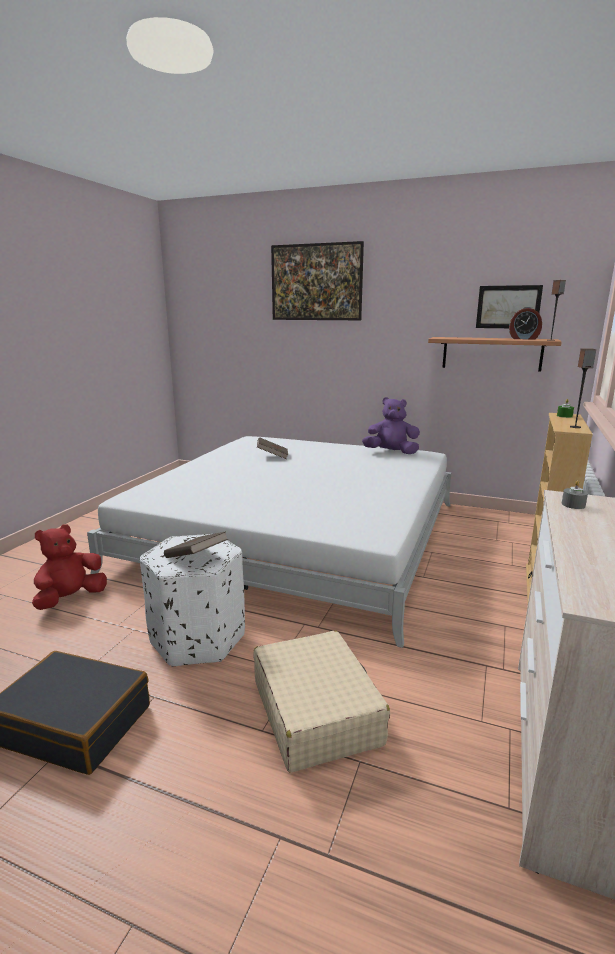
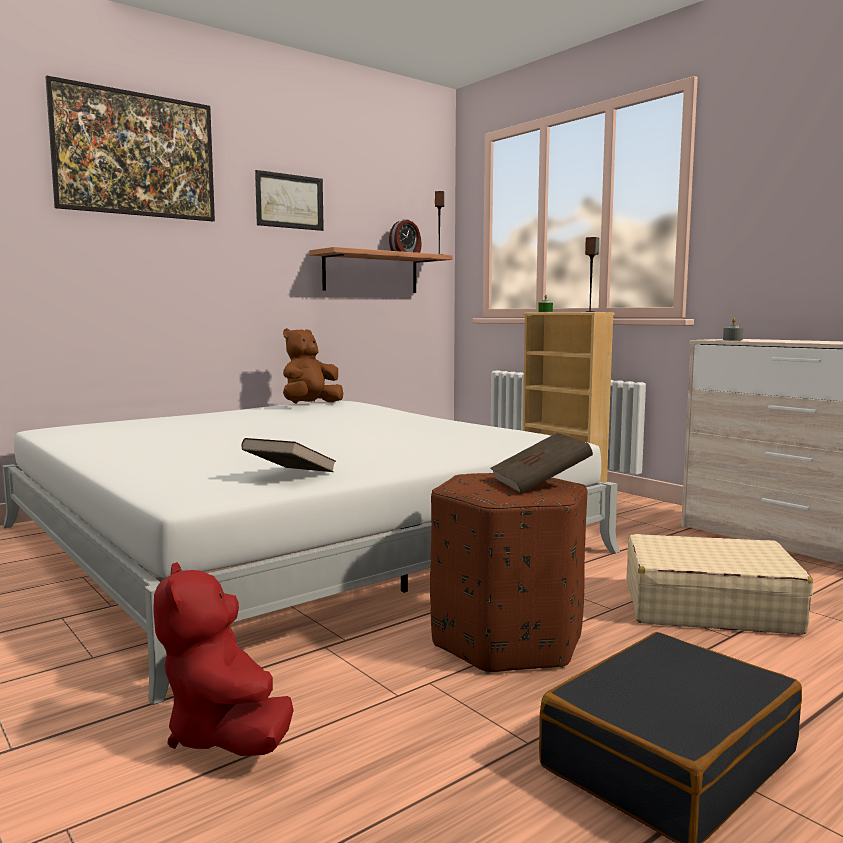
camera: 60 degrees left, 10 degrees down
(198, 639) = (508, 640): white ottoman -> brown ottoman
(272, 456) = (186, 430): brown book -> brown book (290, 476)
(391, 452) = (310, 404): purple plush toy -> brown plush toy
(508, 307) = (380, 219): picture -> picture (289, 201)

